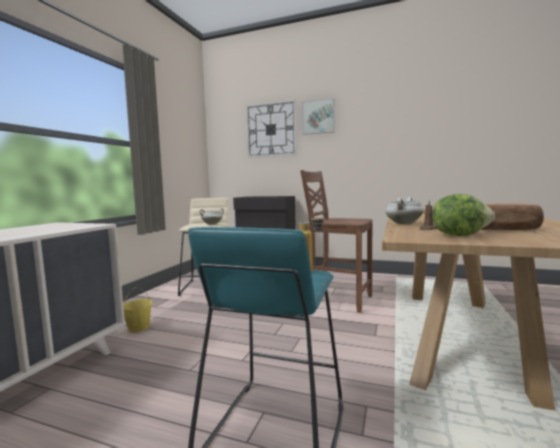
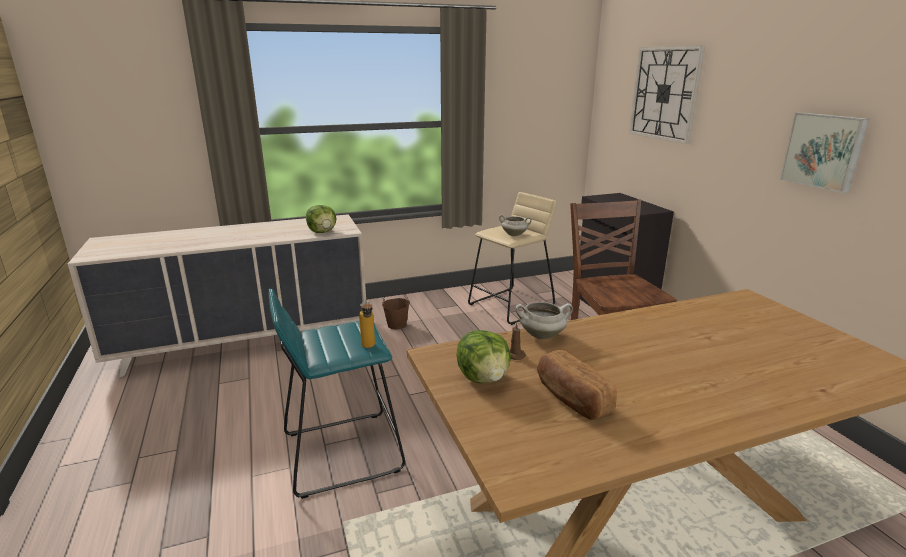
camera: 50 degrees right, 15 degrees up
(66, 228) = (323, 232): none -> lettuce
(138, 328) = (397, 325): yellow bucket -> brown bucket
(318, 117) = (731, 82): picture -> picture (824, 151)

